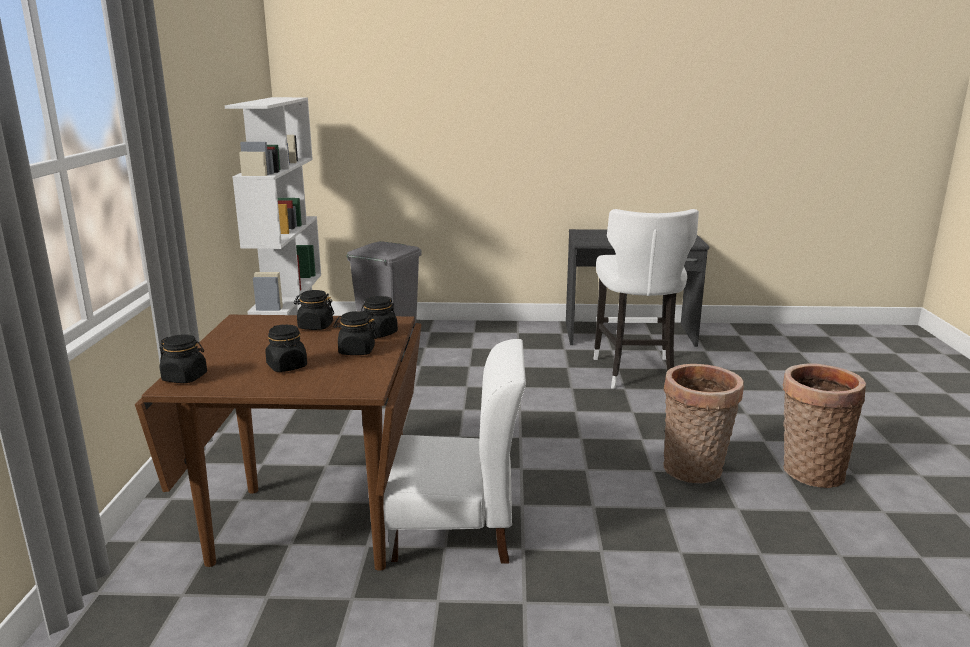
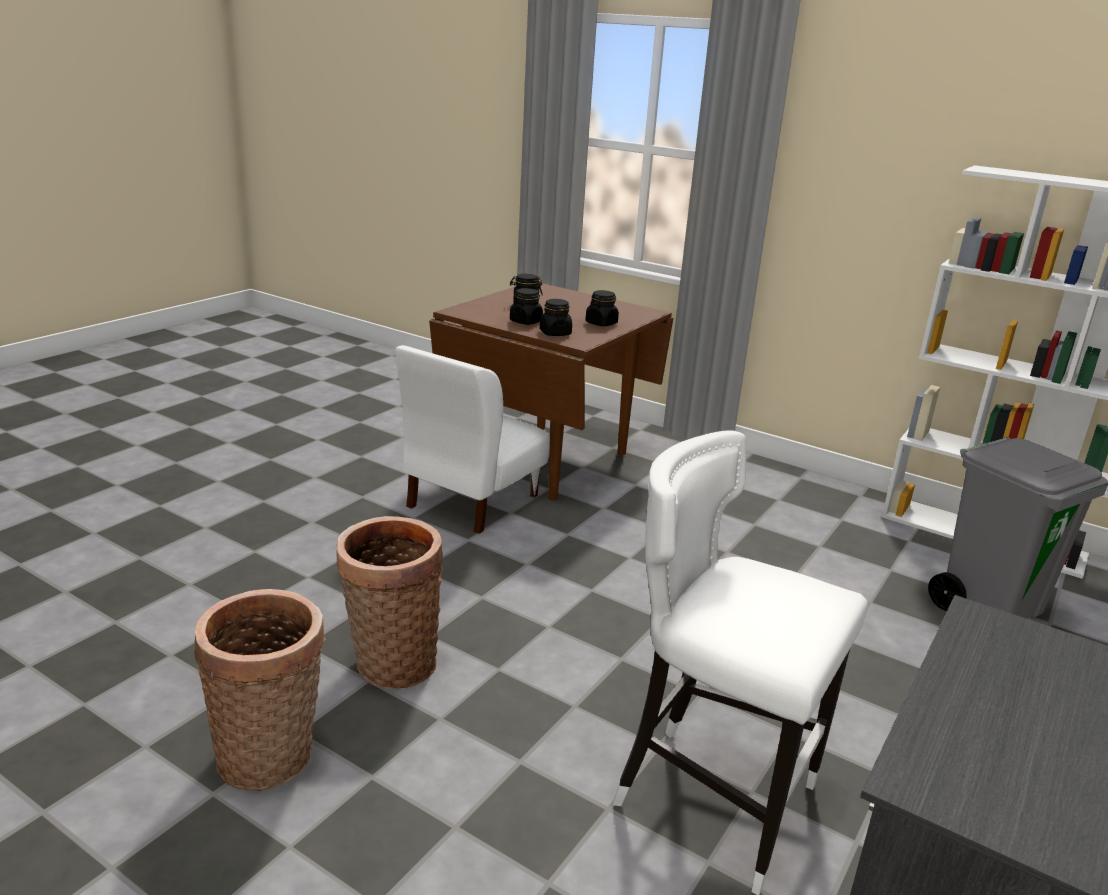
camera: 120 degrees right, 5 degrees up
(185, 377) = (544, 288): black jar -> none

